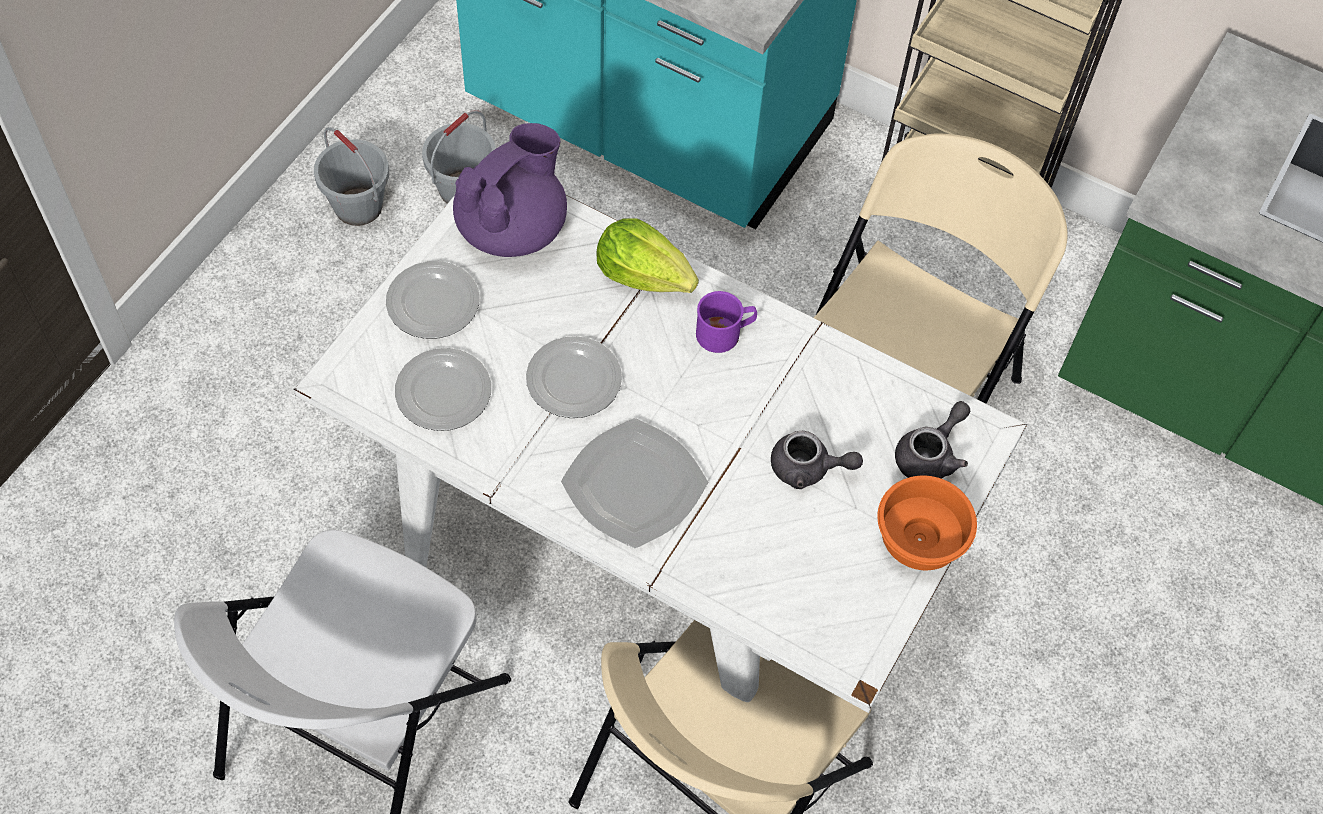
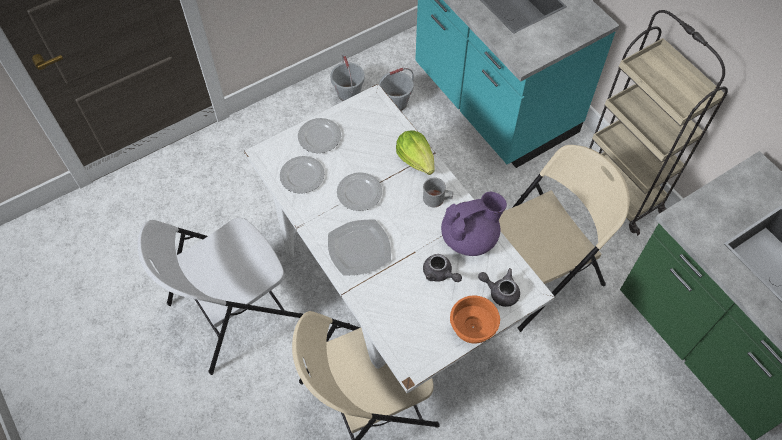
camera: 30 degrees right, 0 degrees up
(513, 227) = (371, 118): purple teapot -> purple teapot (470, 237)
(725, 333) = (437, 199): purple mug -> grey mug
(930, 455) = (500, 291): grey teapot -> grey teapot turned 135 degrees counterclockwise

